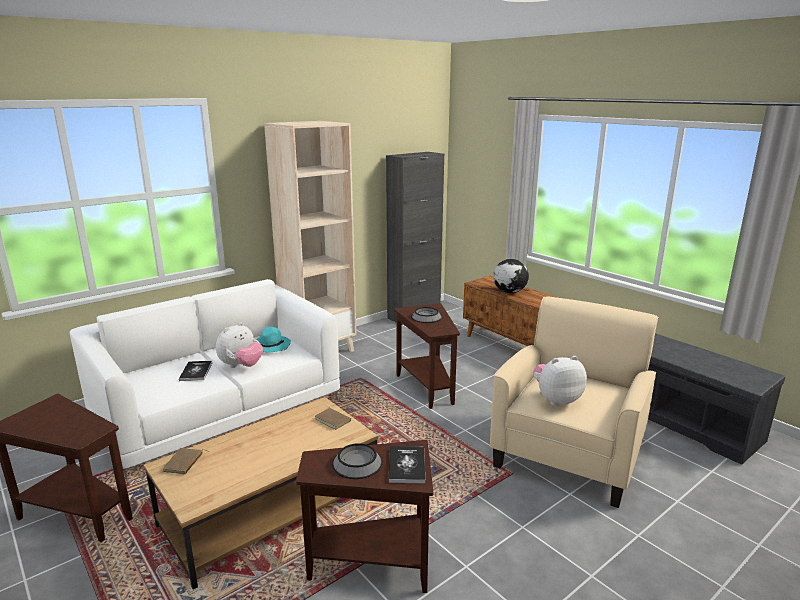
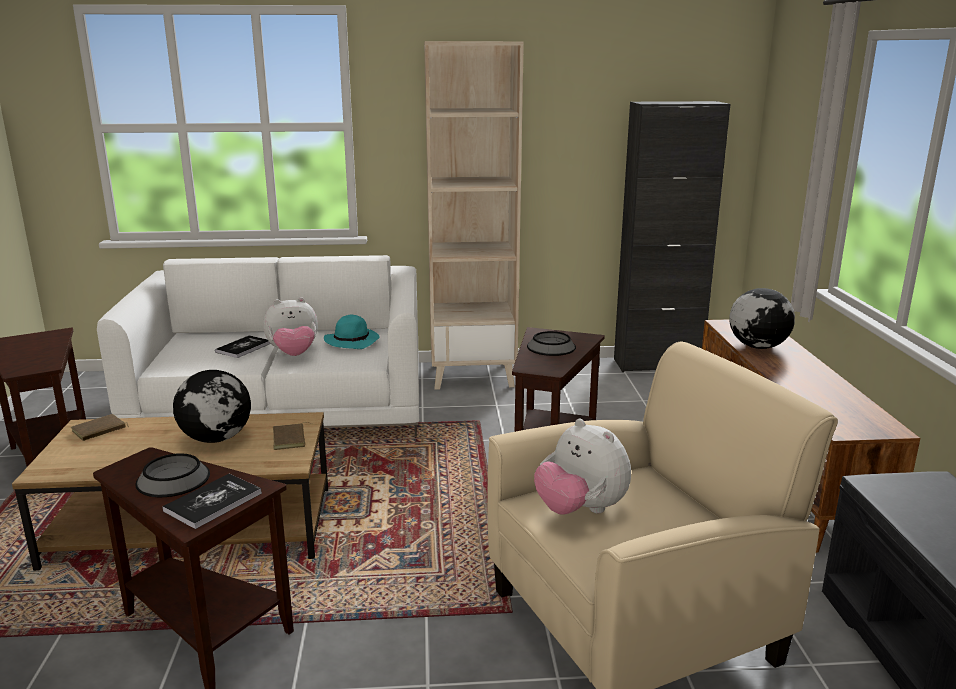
camera: 35 degrees right, 0 degrees up
(284, 436) = (217, 438): none -> globe
(556, 399) = (580, 510): plush toy -> plush toy turned 150 degrees counterclockwise

